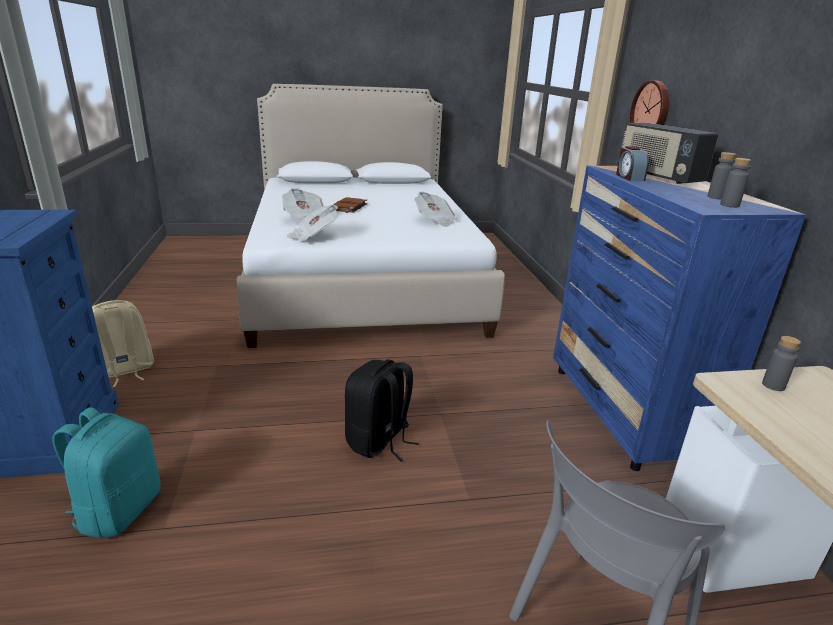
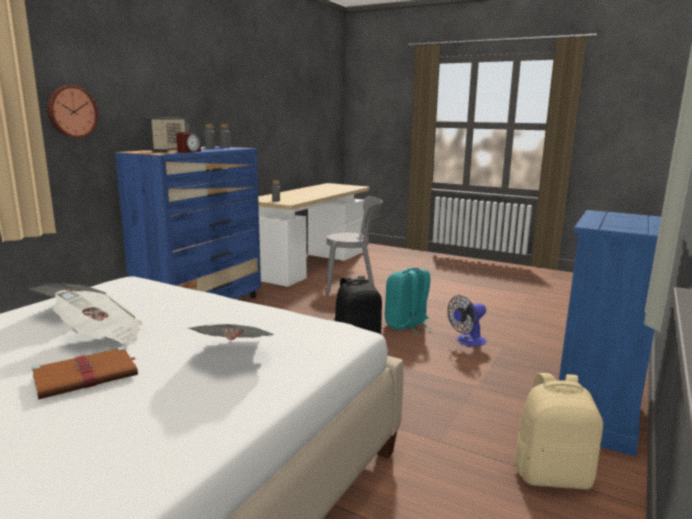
camera: 140 degrees left, 10 degrees down
(119, 510) = (530, 360): turquoise backpack -> turquoise backpack (407, 325)
(228, 514) = (467, 341): none -> fan
(313, 236) = (280, 321): newspaper -> newspaper (103, 337)

